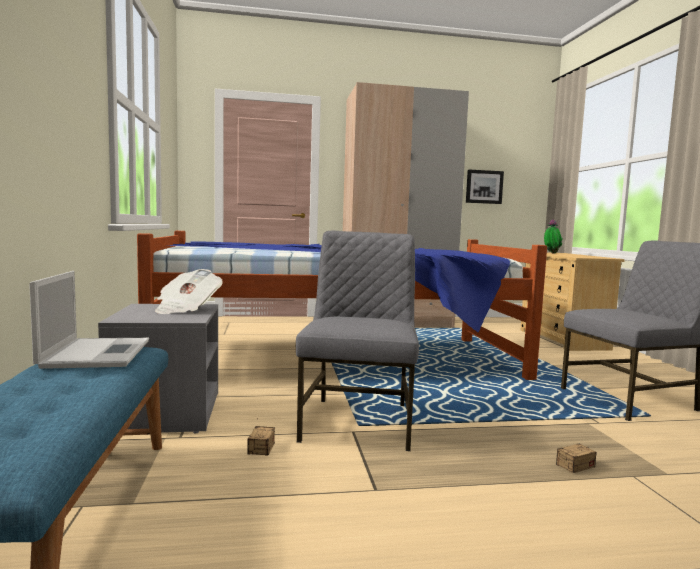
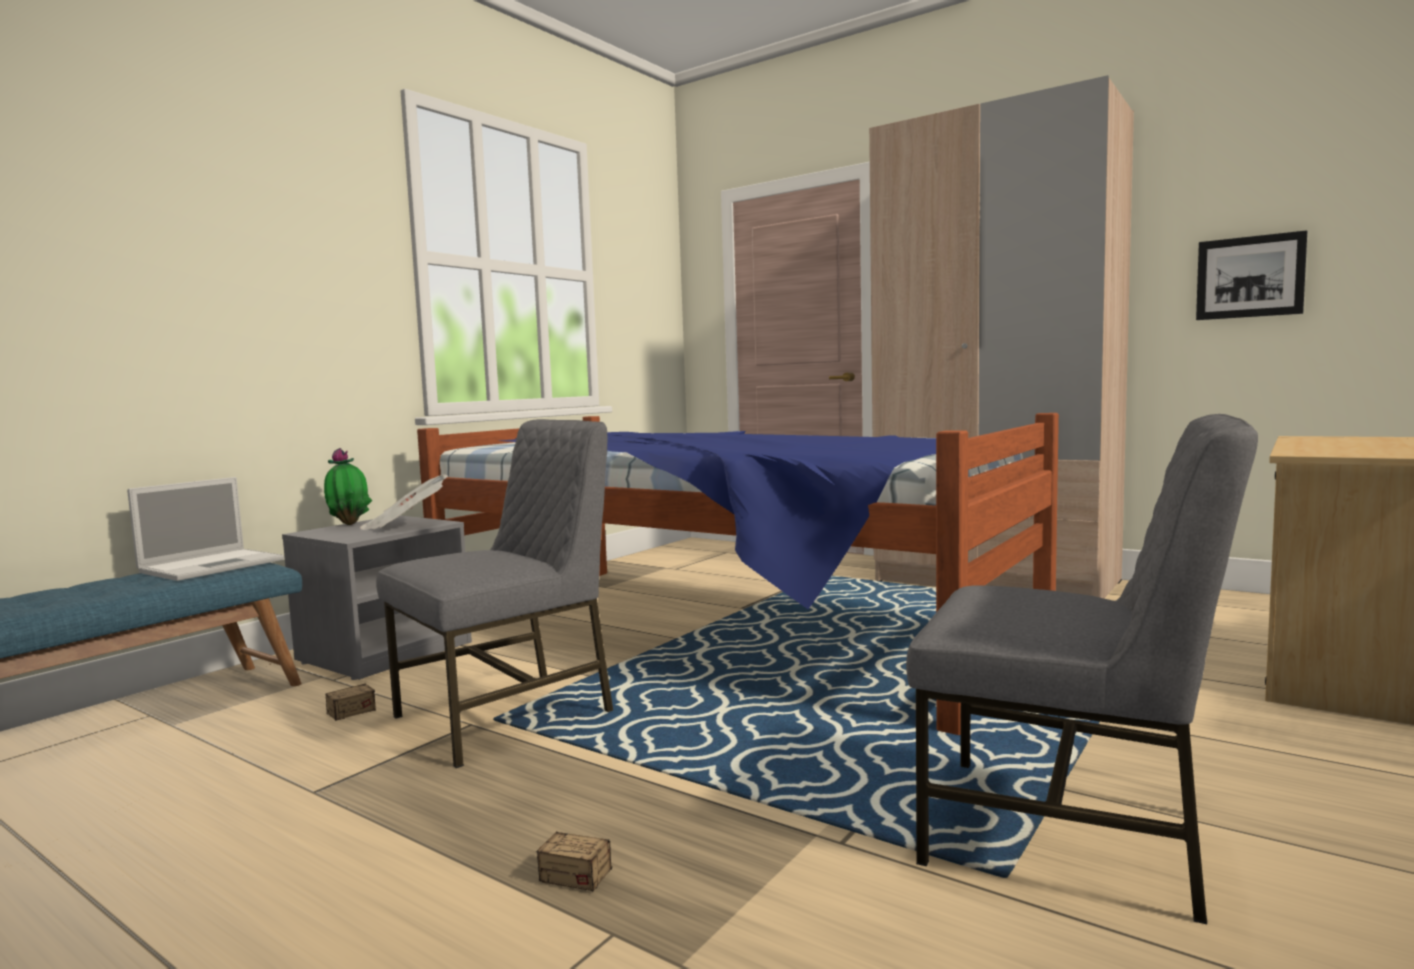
camera: 45 degrees right, 0 degrees up
(551, 253) = (1332, 440): potted plant -> potted plant (349, 524)

